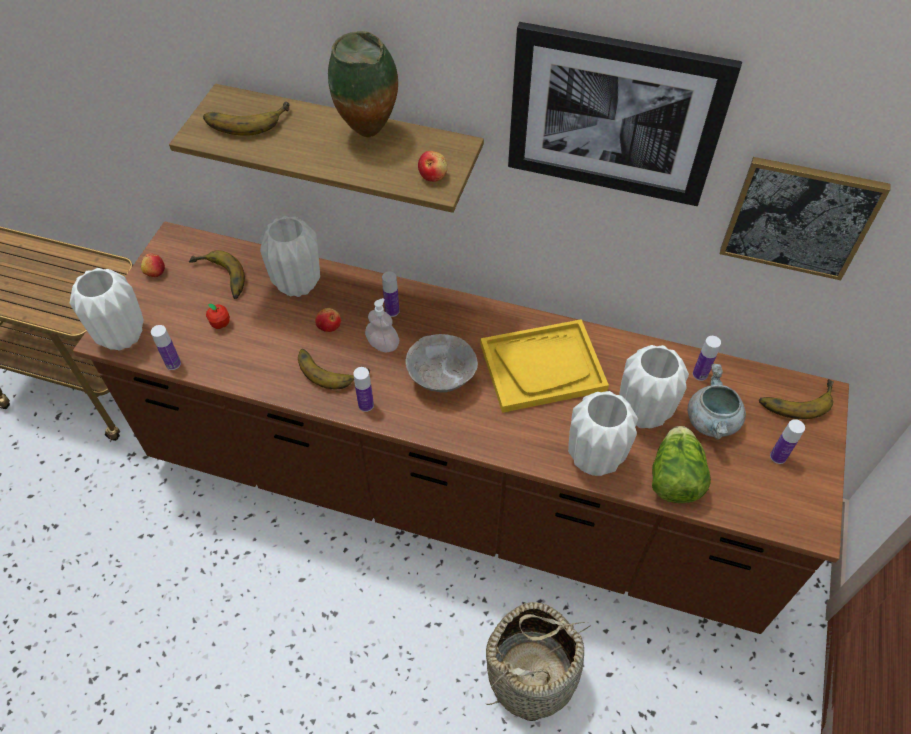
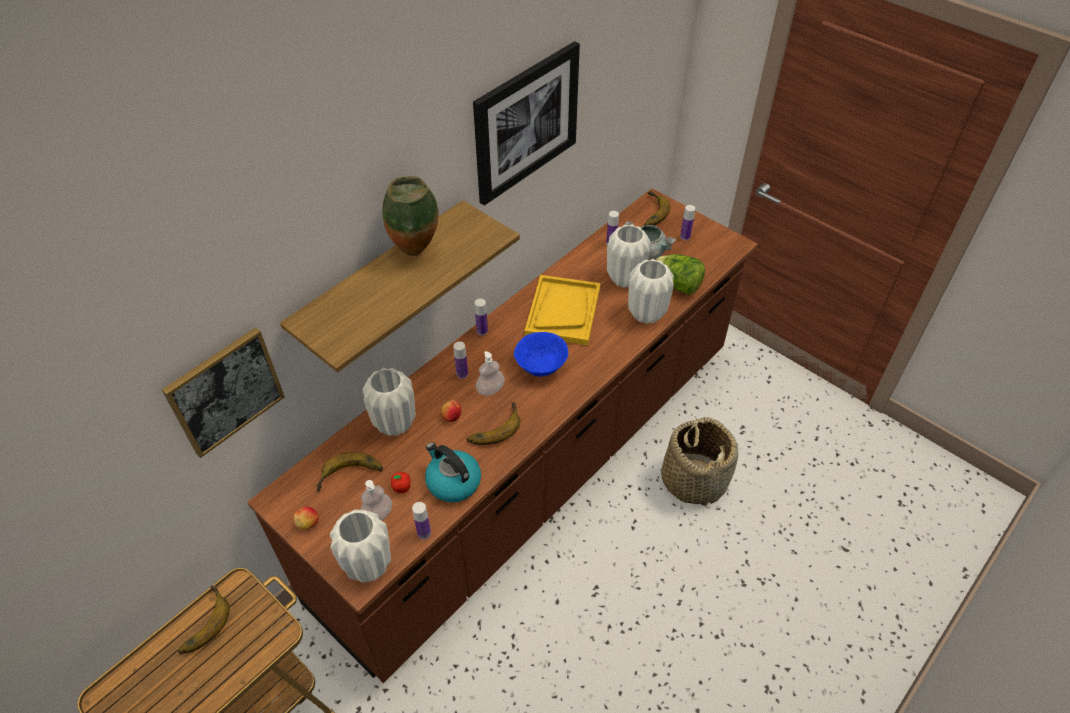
camera: 65 degrees left, 5 degrees down
(182, 319) = (378, 515): none -> soap dispenser
(244, 362) = (452, 482): none -> kettle
(246, 119) = (343, 313): banana -> banana (201, 622)
(366, 405) = (539, 417): bottle -> bottle (482, 331)
(433, 175) = (483, 234): apple -> none
(441, 378) = (540, 367): grey bowl -> blue bowl
(799, 218) = (611, 111): picture -> picture (225, 391)

